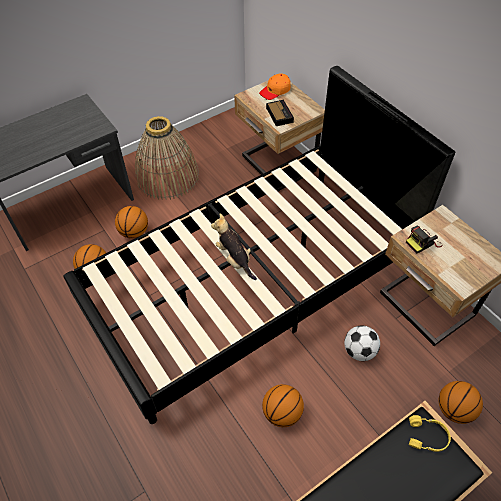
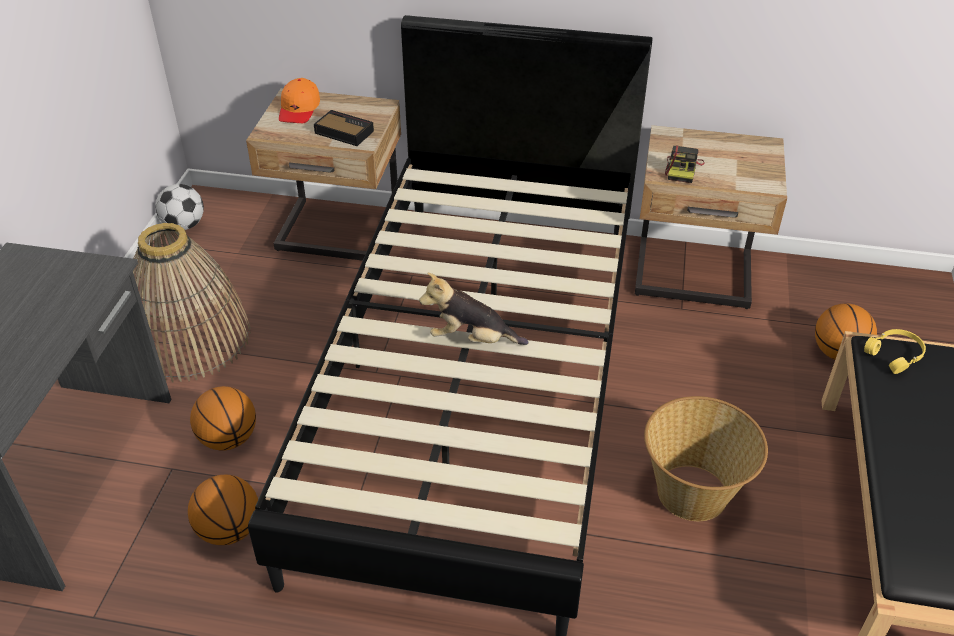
camera: 45 degrees left, 10 degrees down
(281, 413) = (693, 494): basketball -> basket
(359, 351) = (688, 367): football -> football (184, 225)

